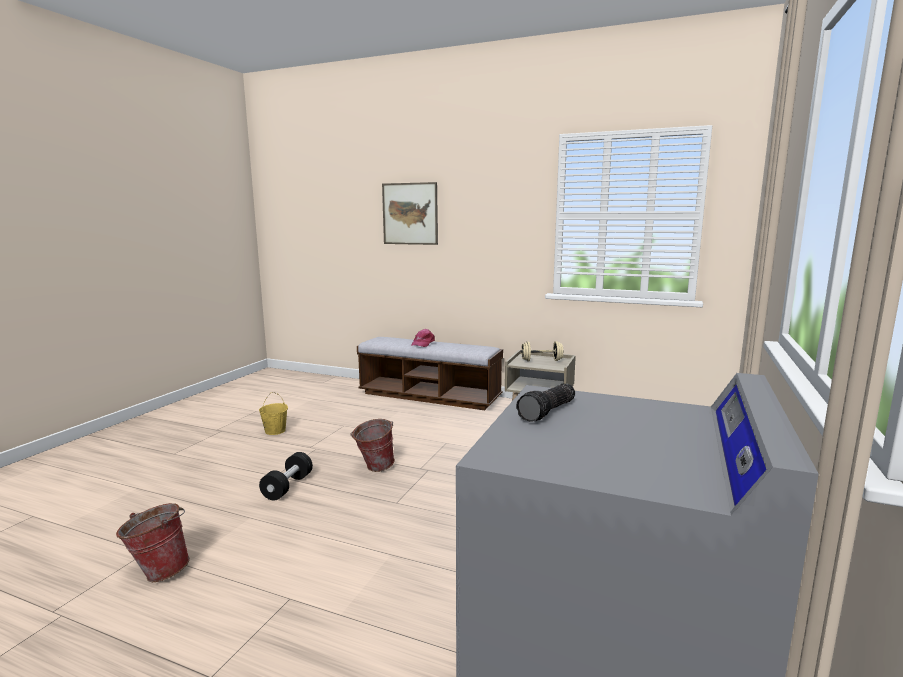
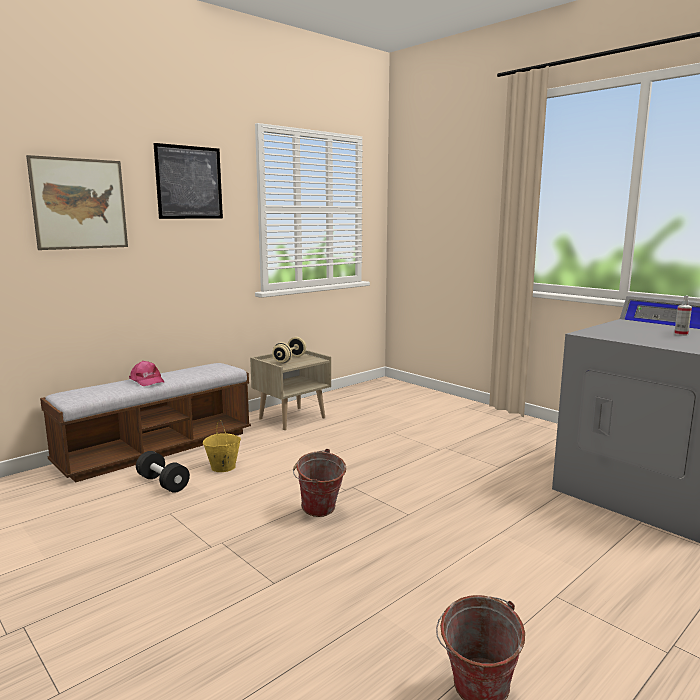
camera: 65 degrees left, 0 degrees up
(275, 431) = (109, 569): yellow bucket -> yellow bucket (223, 467)
(287, 487) = (317, 575): black dumbbell -> black dumbbell (163, 483)
(489, 194) = (189, 182): none -> picture
(548, 412) = (630, 337): flashlight -> none
(626, 440) = (681, 334): none -> spray bottle

